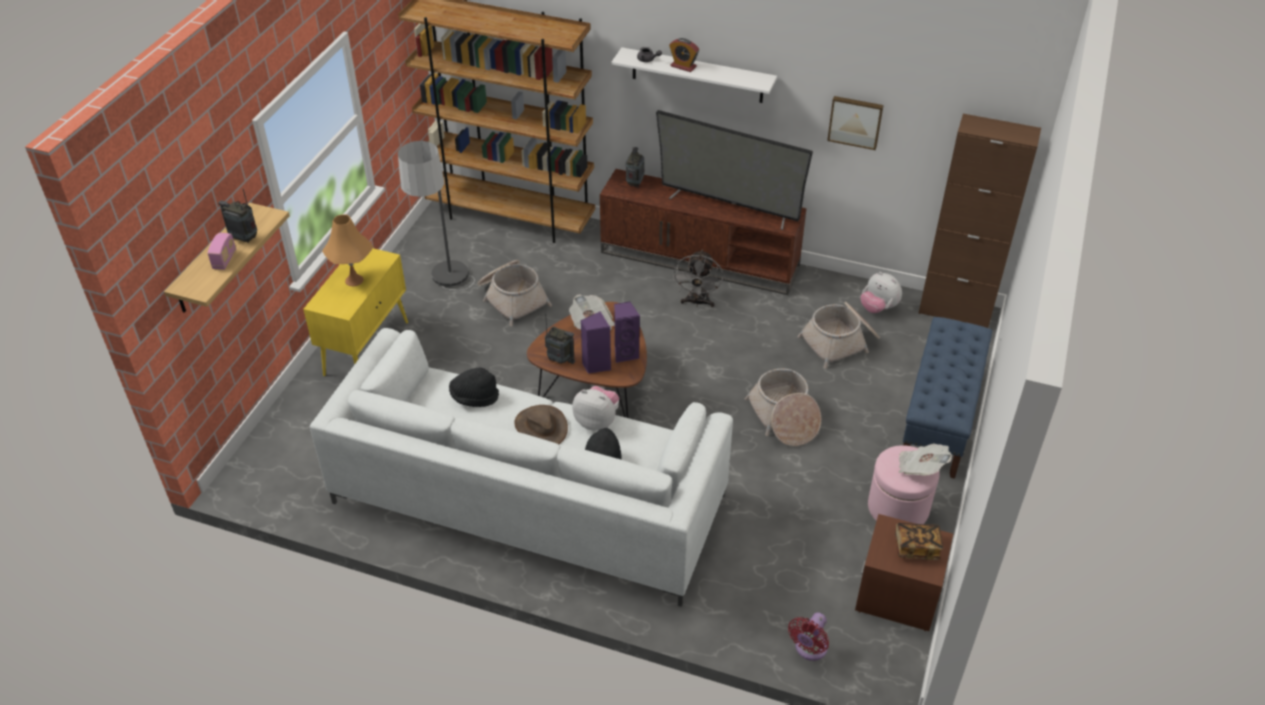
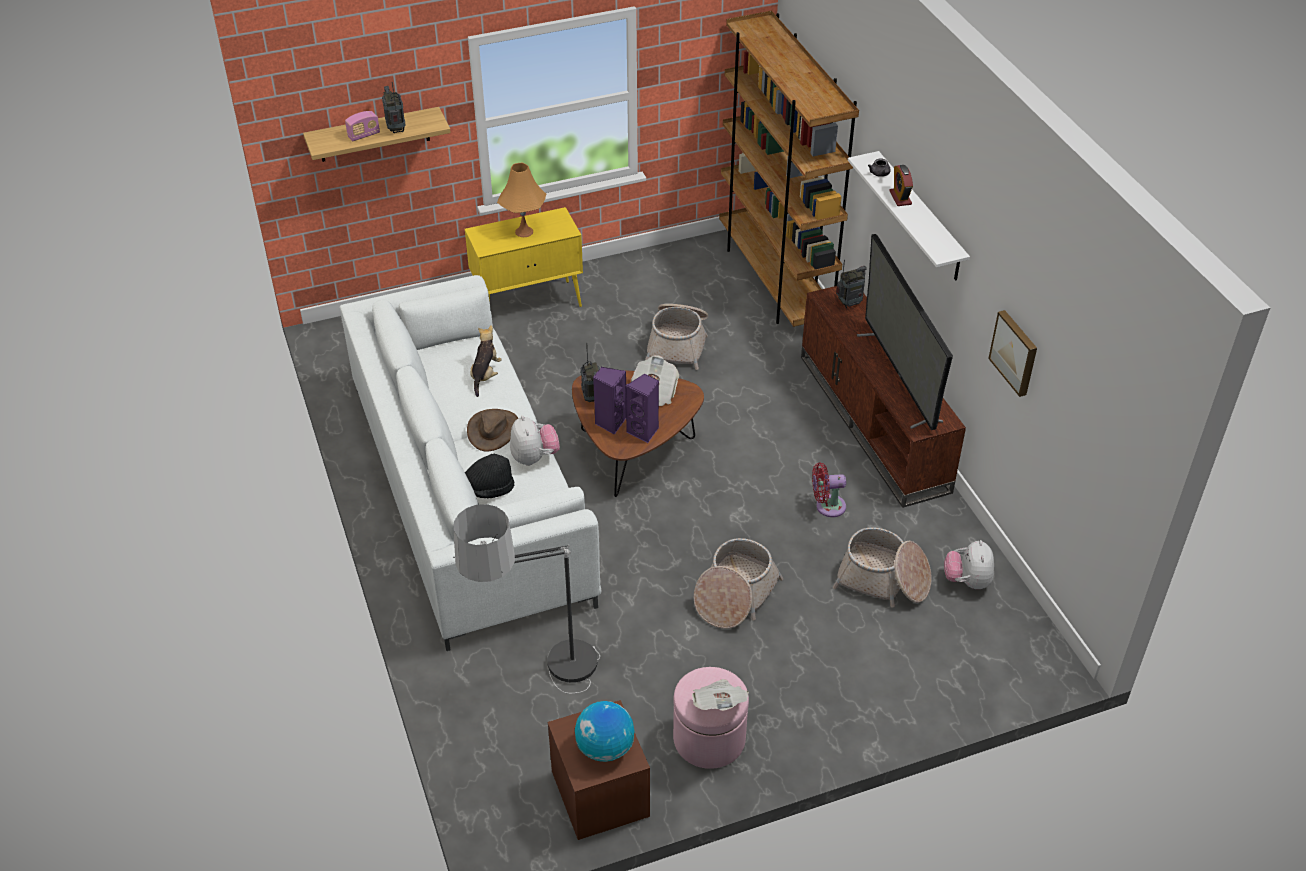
camera: 50 degrees right, 0 degrees up
(448, 296) = (637, 307): floor lamp -> floor lamp (540, 685)
(474, 397) = (485, 375): black hat -> plush toy
(697, 302) = (814, 454): grey fan -> none
(809, 649) = (478, 763): red fan -> red fan (827, 506)
(916, 547) = (605, 748): book -> globe
(939, 419) = (863, 710): blue bench -> none
(955, 311) = (1038, 643): brown cabinet -> none

